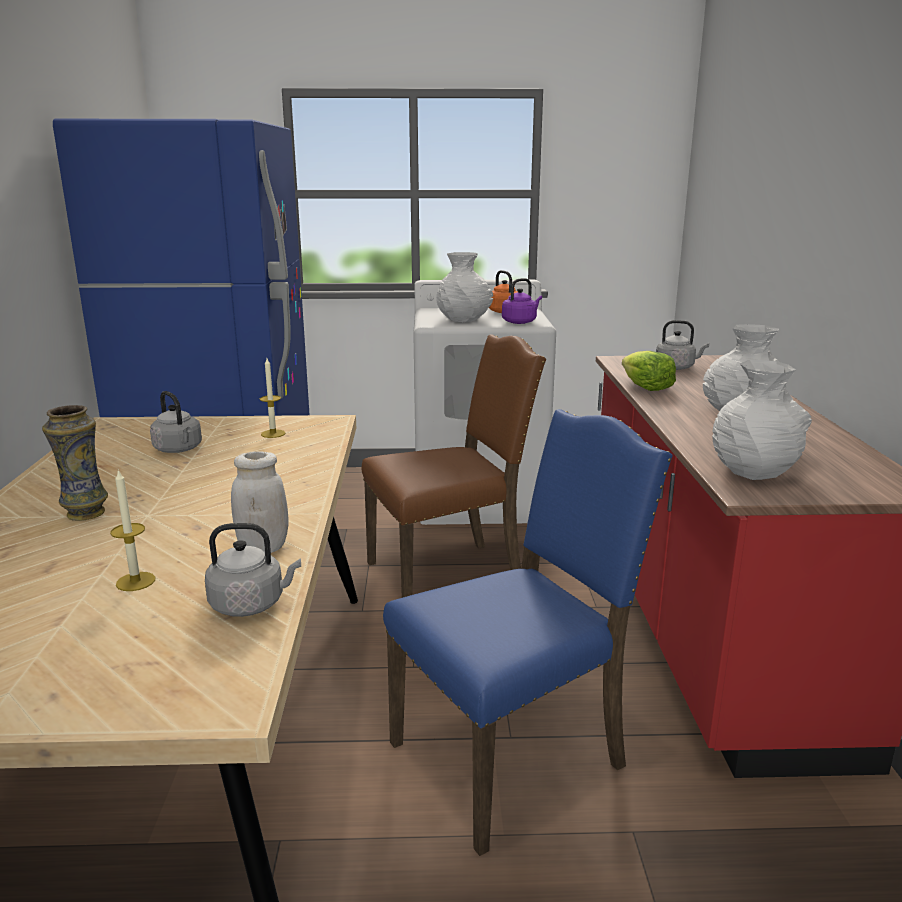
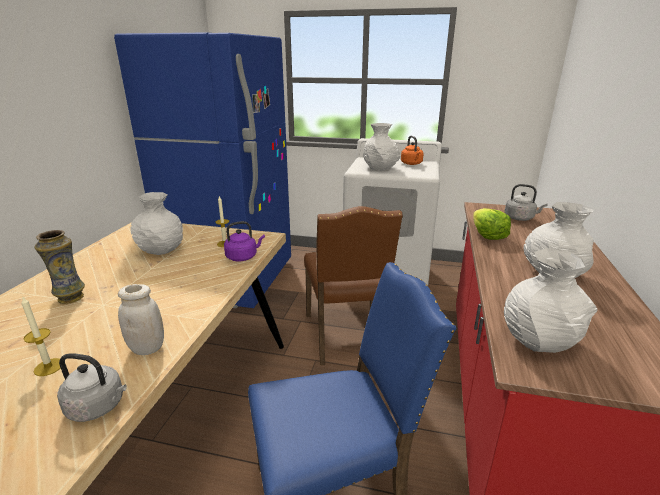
camera: 15 degrees right, 5 degrees up
(179, 449) = (162, 250): grey kettle -> white vase
(449, 575) = (347, 336): brown chair -> brown chair turned 90 degrees clockwise
(520, 322) = (417, 173): purple kettle -> purple kettle (243, 257)

